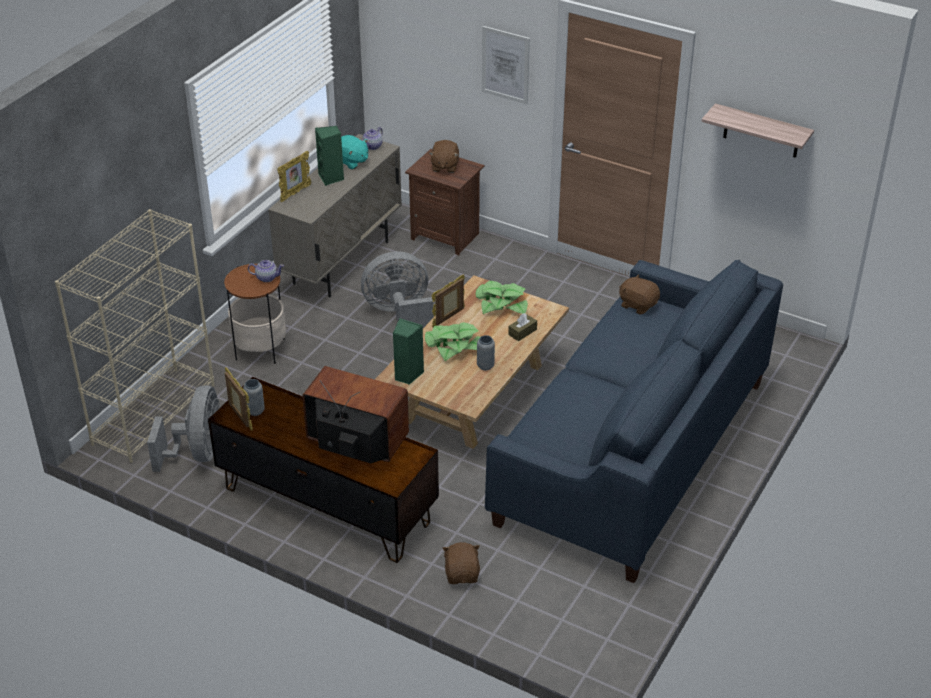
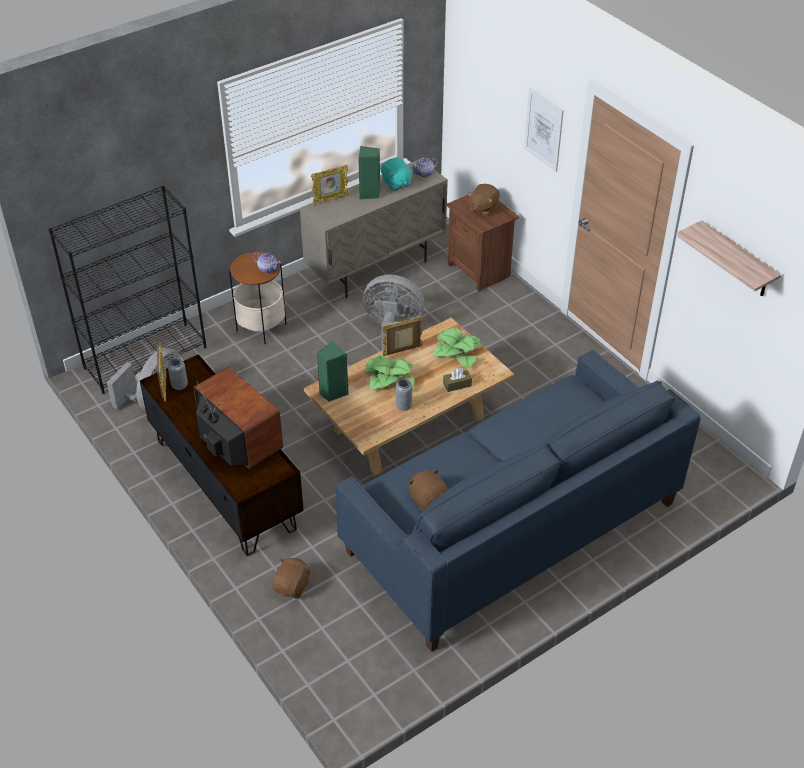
camera: 25 degrees right, 5 degrees up
(154, 413) = (146, 357): beige bookcase -> black bookcase
(638, 305) = (570, 392): brown plush toy -> brown plush toy (428, 499)

